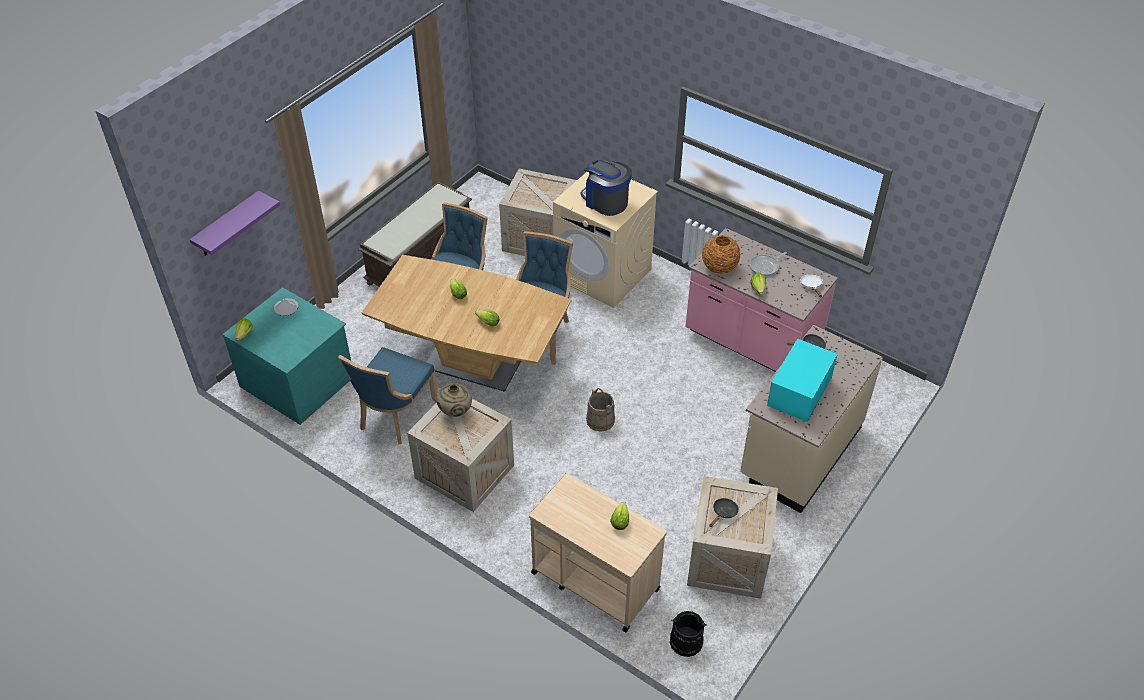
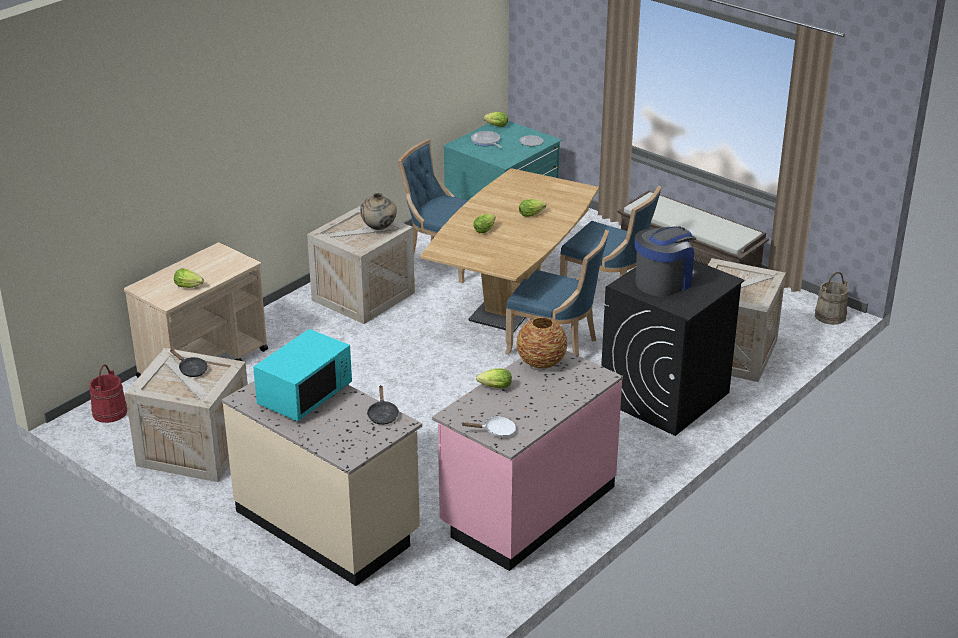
camera: 95 degrees right, 15 degrees down
(227, 225) = (555, 40): purple shelf -> none
(600, 420) = (414, 379): beige bucket -> beige bucket (830, 316)
(603, 274) = (664, 397): beige washing machine -> black washing machine
(686, 641) = (109, 412): black bucket -> red bucket
(765, 266) = (539, 398): frying pan -> frying pan (486, 141)
(799, 394) = (305, 396): turquoise microwave -> turquoise microwave turned 90 degrees clockwise

